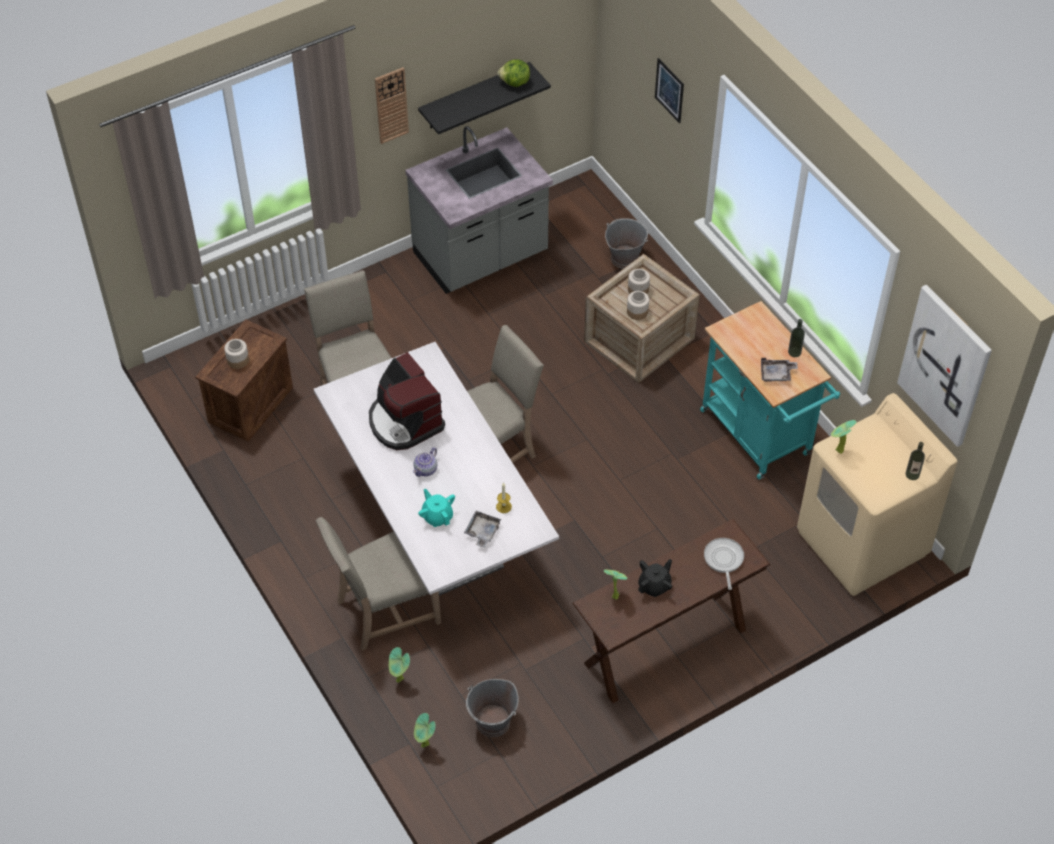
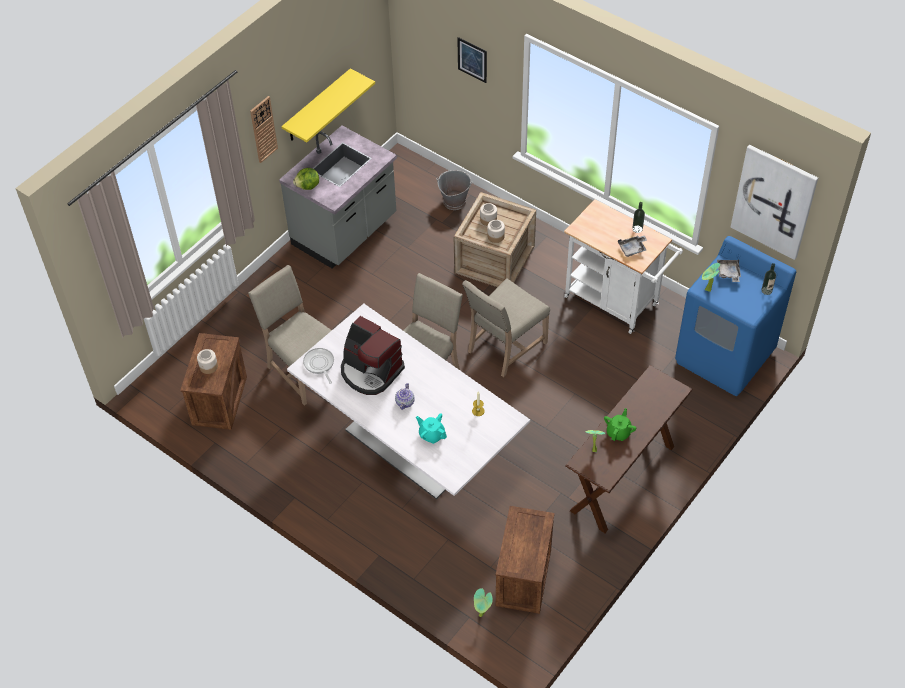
camera: 20 degrees left, 0 degrees up
(384, 611) = (401, 524): beige chair -> beige chair (504, 347)
(400, 681) = (439, 572): potted plant -> none
(474, 96) = (317, 106): black shelf -> yellow shelf
(482, 532) = (471, 435): grey tray -> grey tray (728, 273)
(493, 722) = (524, 578): grey bucket -> crate
(515, 83) = (347, 87): lettuce -> lettuce (308, 186)
(654, 586) = (618, 432): black teapot -> green teapot
(723, 560) = (658, 397): frying pan -> frying pan (319, 364)
(760, 437) = (616, 303): turquoise cart -> white cart
(862, 544) = (725, 356): beige washing machine -> blue washing machine

